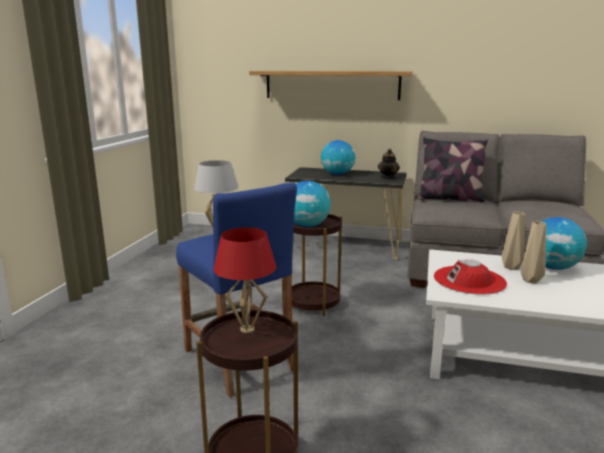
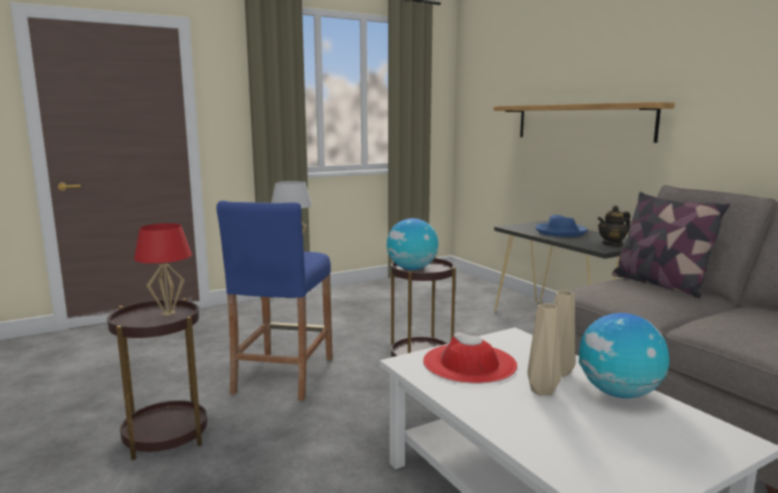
camera: 45 degrees right, 5 degrees down
(337, 174) = (560, 232): globe -> blue hat

